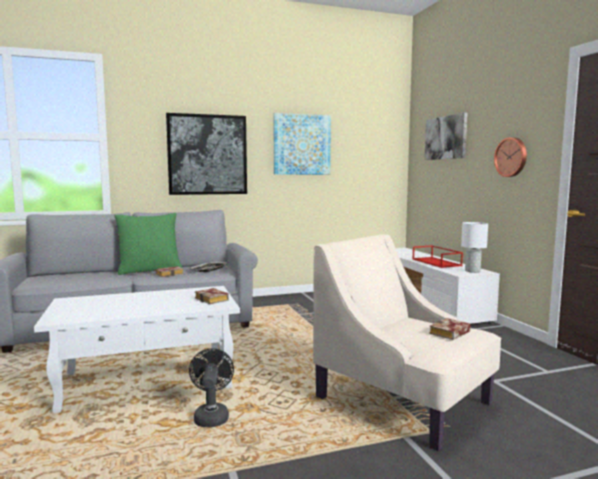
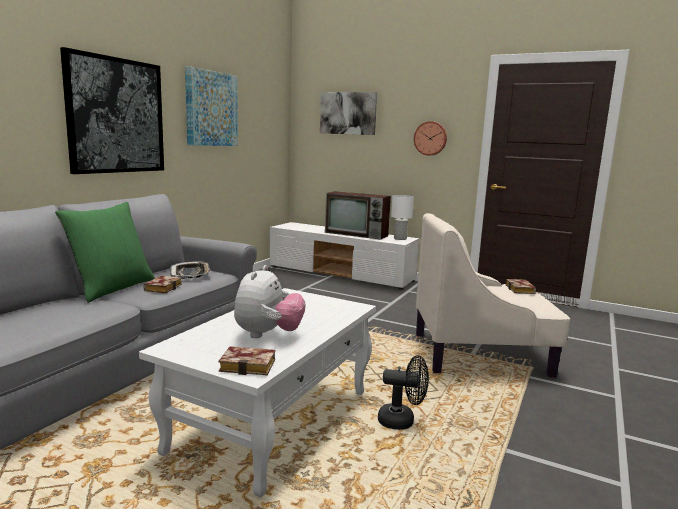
camera: 45 degrees left, 5 degrees up
(123, 306) = (268, 334): none -> plush toy
(211, 416) = (402, 421): black fan -> black fan turned 150 degrees clockwise
(213, 299) = (328, 304): book -> book (250, 365)
(437, 262) = (357, 234): red tray -> television

